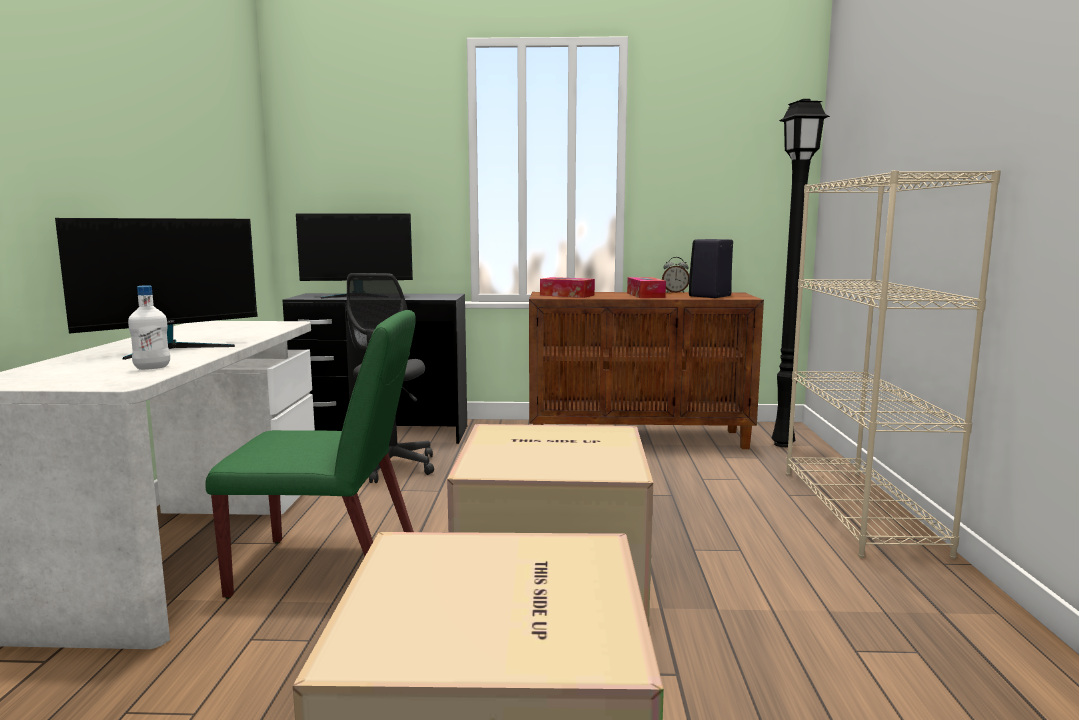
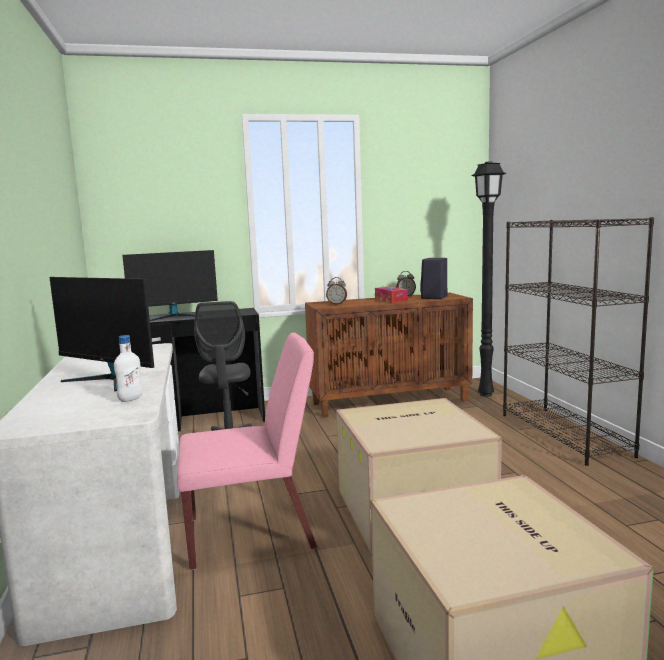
camera: 15 degrees left, 0 degrees up
(171, 348) = (109, 380): monitor -> monitor turned 90 degrees clockwise
(330, 569) = (252, 533): green chair -> pink chair
(567, 295) = (337, 304): tissue box -> alarm clock
(860, 511) = (564, 434): beige bookcase -> black bookcase

